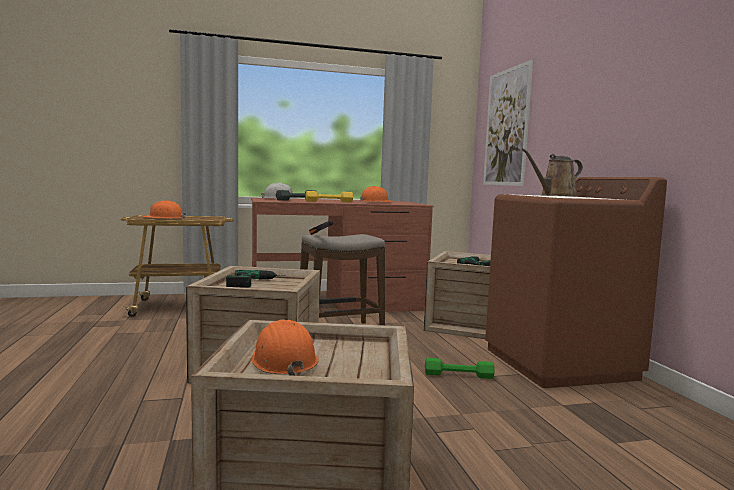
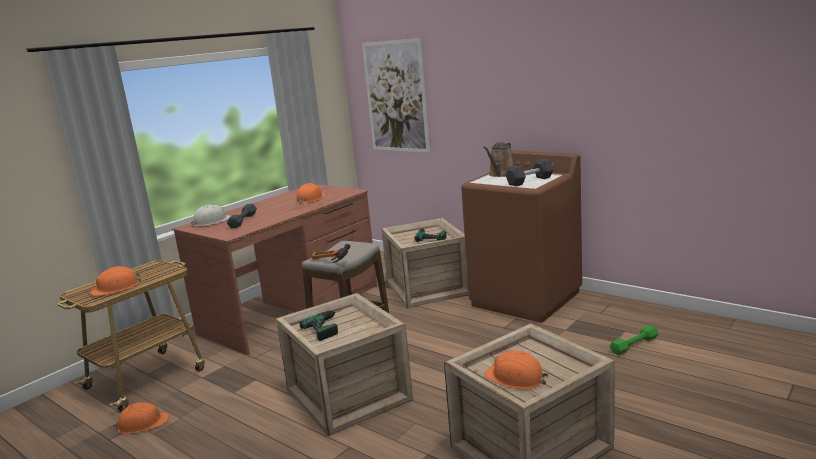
camera: 35 degrees left, 10 degrees up
(123, 326) = (142, 424): none -> orange hard hat
(329, 201) = (278, 213): yellow dumbbell -> none
(458, 375) = (486, 336): green dumbbell -> green dumbbell (634, 345)
(570, 197) = (529, 181): none -> black dumbbell

